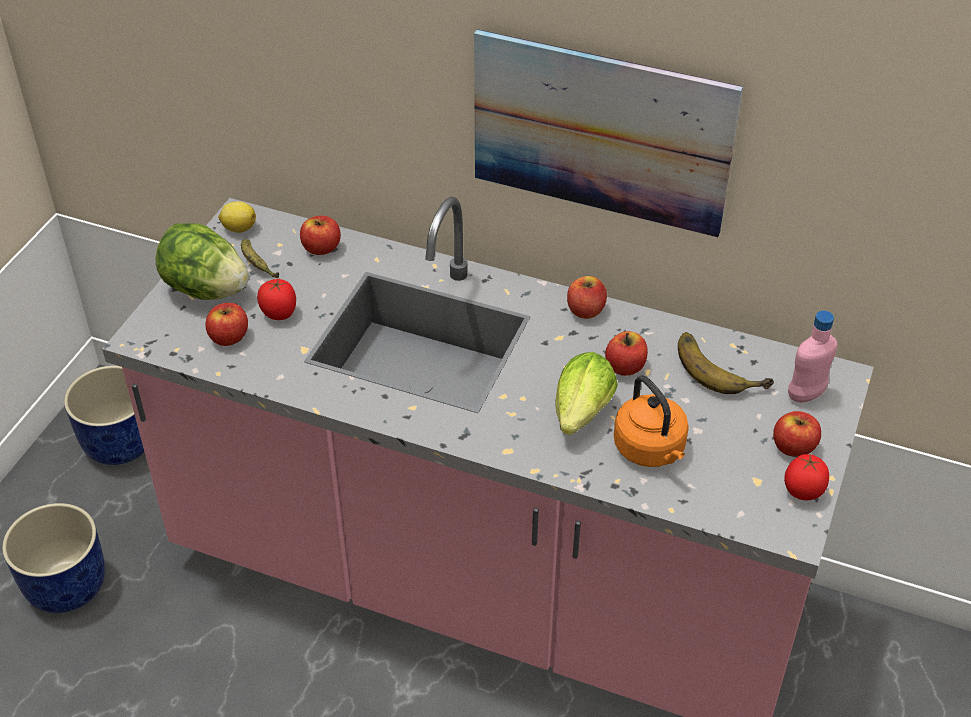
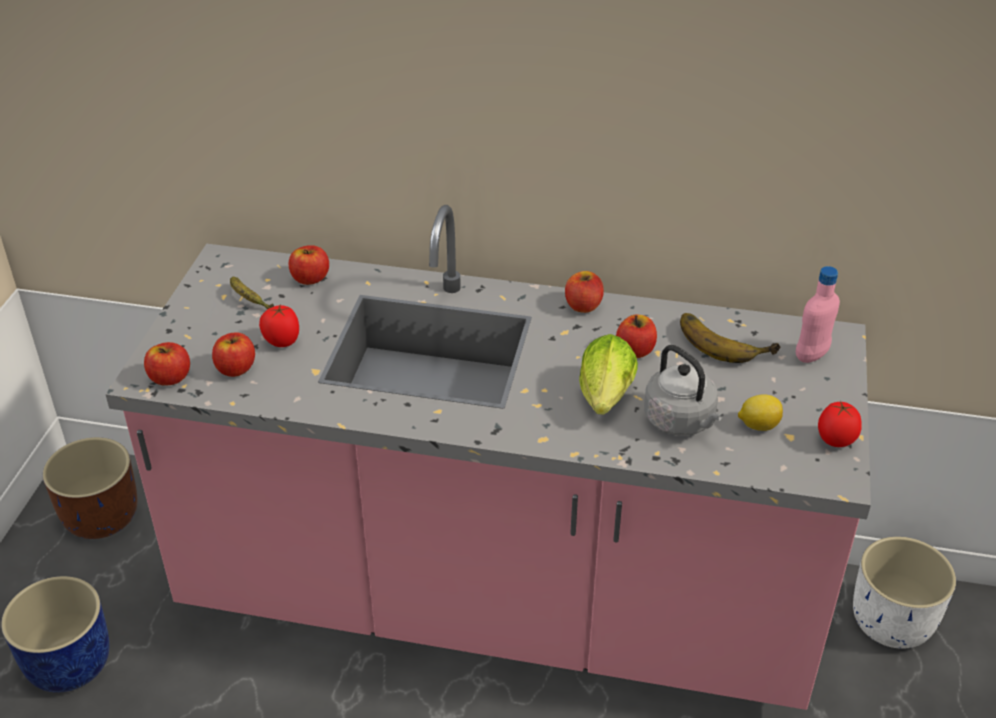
camera: 10 degrees left, 5 degrees down
(121, 442) = (102, 516): blue planter -> brown planter
(206, 289) = (201, 328): lettuce -> none
(238, 228) = (222, 269): lemon -> lemon (758, 425)
(600, 133) = (588, 124): picture -> none
(651, 450) = (681, 421): orange kettle -> grey kettle
(793, 447) = (814, 402): apple -> apple (170, 378)
(885, 664) = (893, 621): none -> white planter

